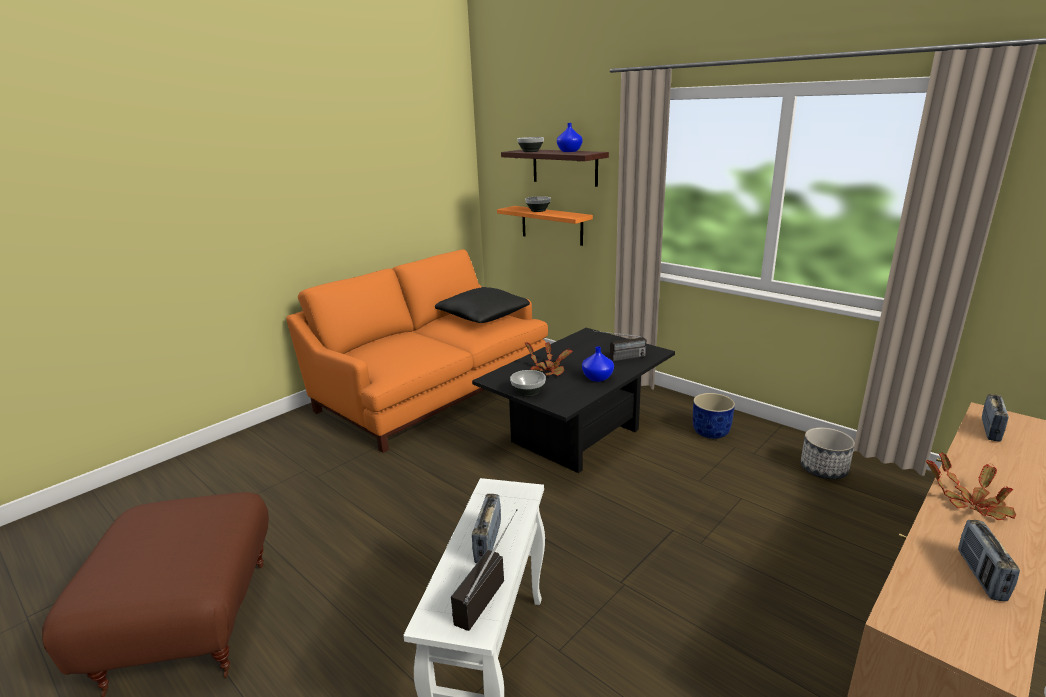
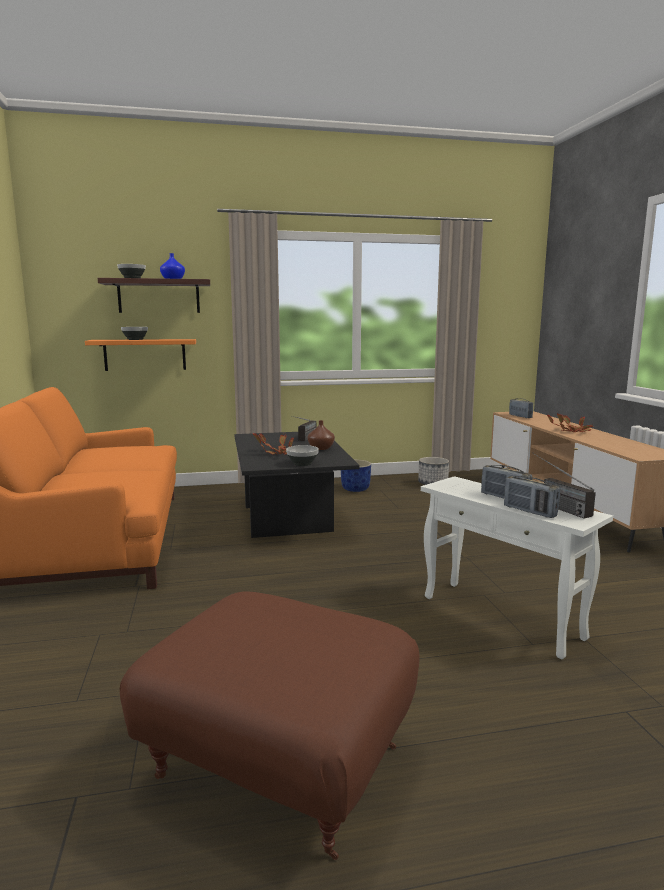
camera: 55 degrees left, 10 degrees down
(483, 317) = (120, 448): black pillow -> none
(598, 378) = (321, 448): blue vase -> brown vase
(981, 575) = (621, 443): radio -> radio (529, 511)

